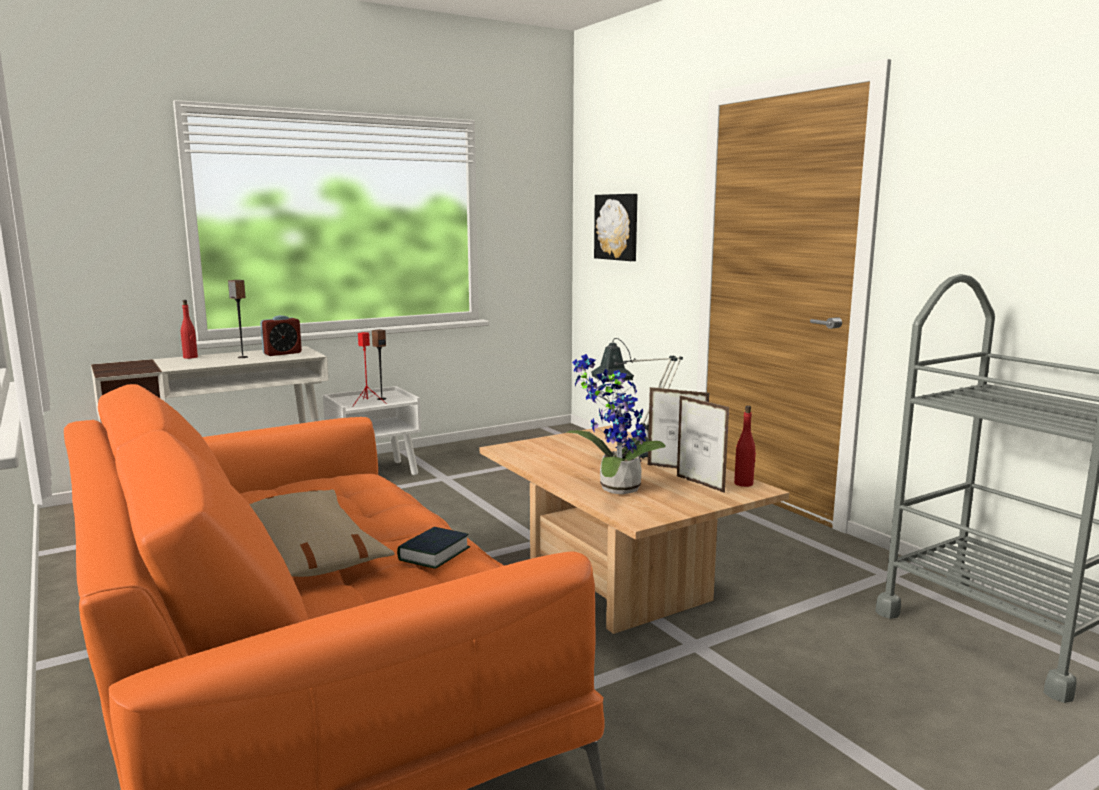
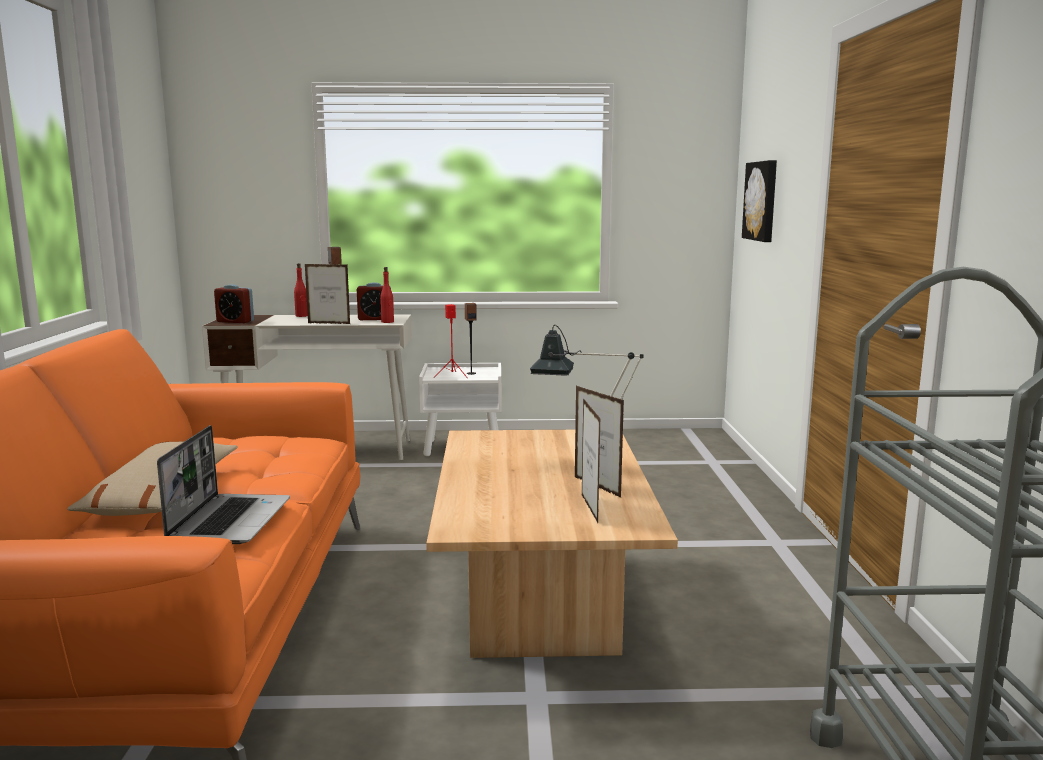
camera: 30 degrees right, 0 degrees up
(126, 370) = (235, 321): none -> alarm clock
(244, 362) = (329, 323): none -> picture frame
(434, 554) = (230, 520): book -> laptop
(614, 488) = (491, 494): potted plant -> none
(744, 484) = (641, 518): red bottle -> red bottle (387, 322)

